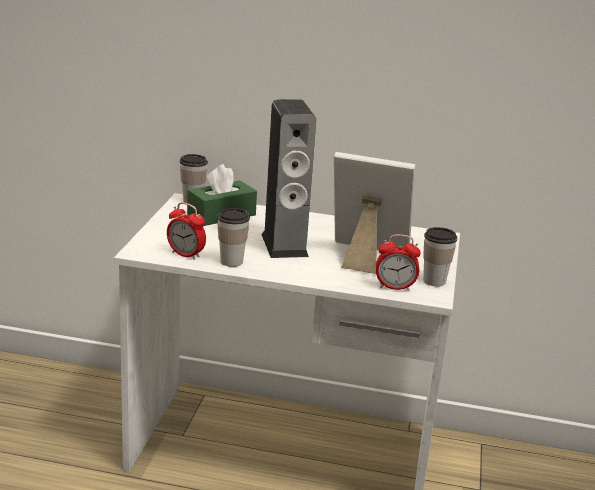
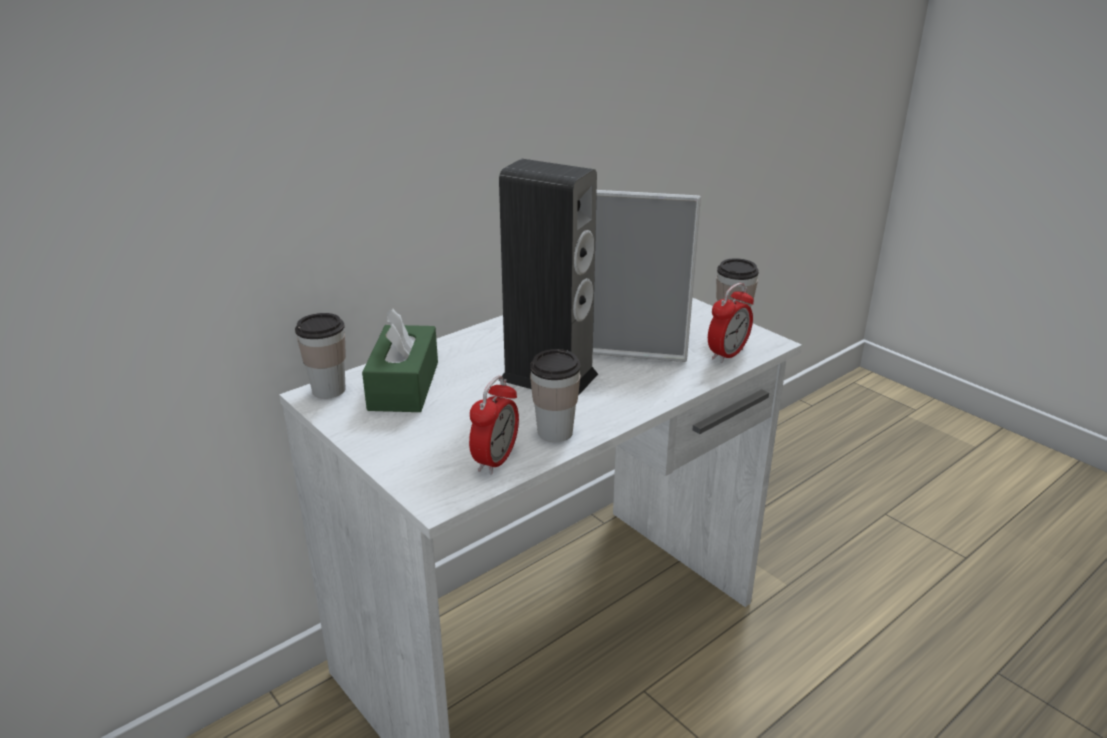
camera: 50 degrees left, 5 degrees up
(186, 255) = (495, 460): alarm clock -> alarm clock turned 45 degrees counterclockwise
(365, 257) = (636, 341): picture frame -> picture frame turned 135 degrees counterclockwise

